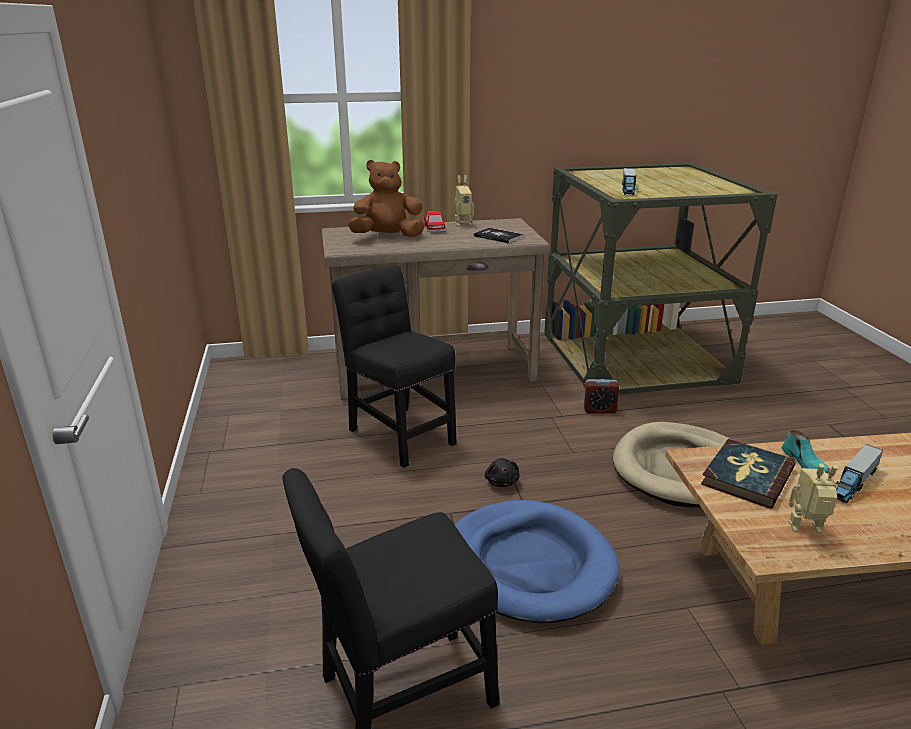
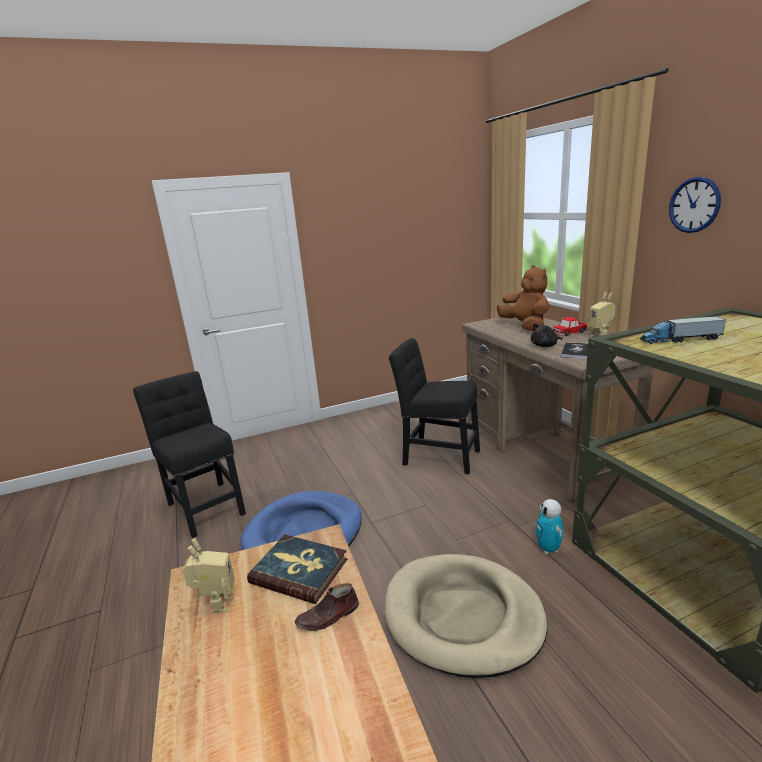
camera: 80 degrees right, 5 degrees down
(399, 433) = (437, 456): black chair -> black chair turned 105 degrees counterclockwise
(501, 481) = (396, 508): black plush toy -> black plush toy (545, 346)
(509, 83) = (694, 205): none -> wall clock
(599, 410) = (548, 549): alarm clock -> toy robot
(805, 463) = (328, 616): turquoise shoe -> brown shoe
(853, 483) = (291, 654): toy truck -> none

